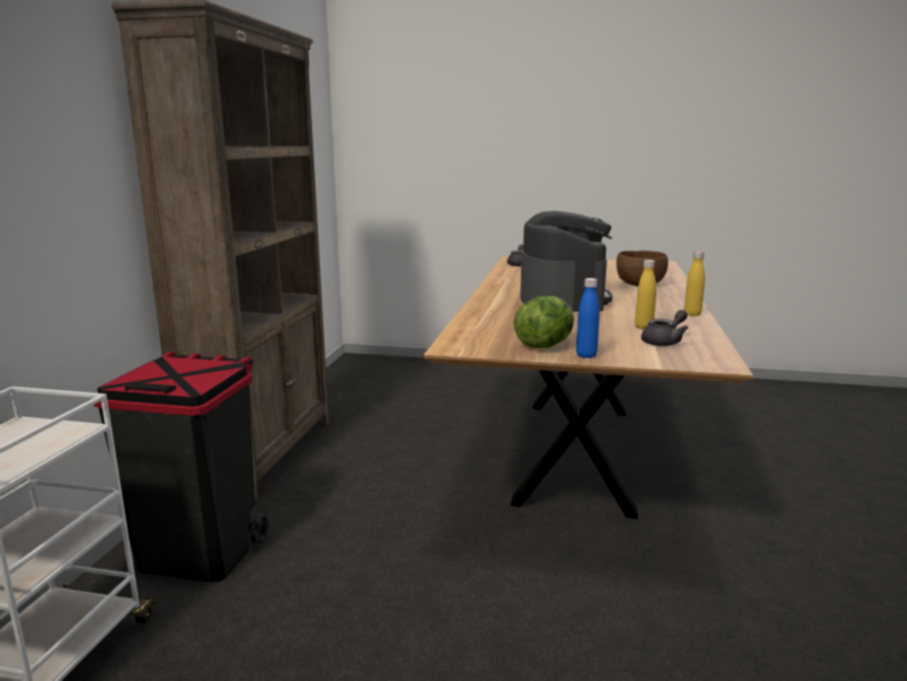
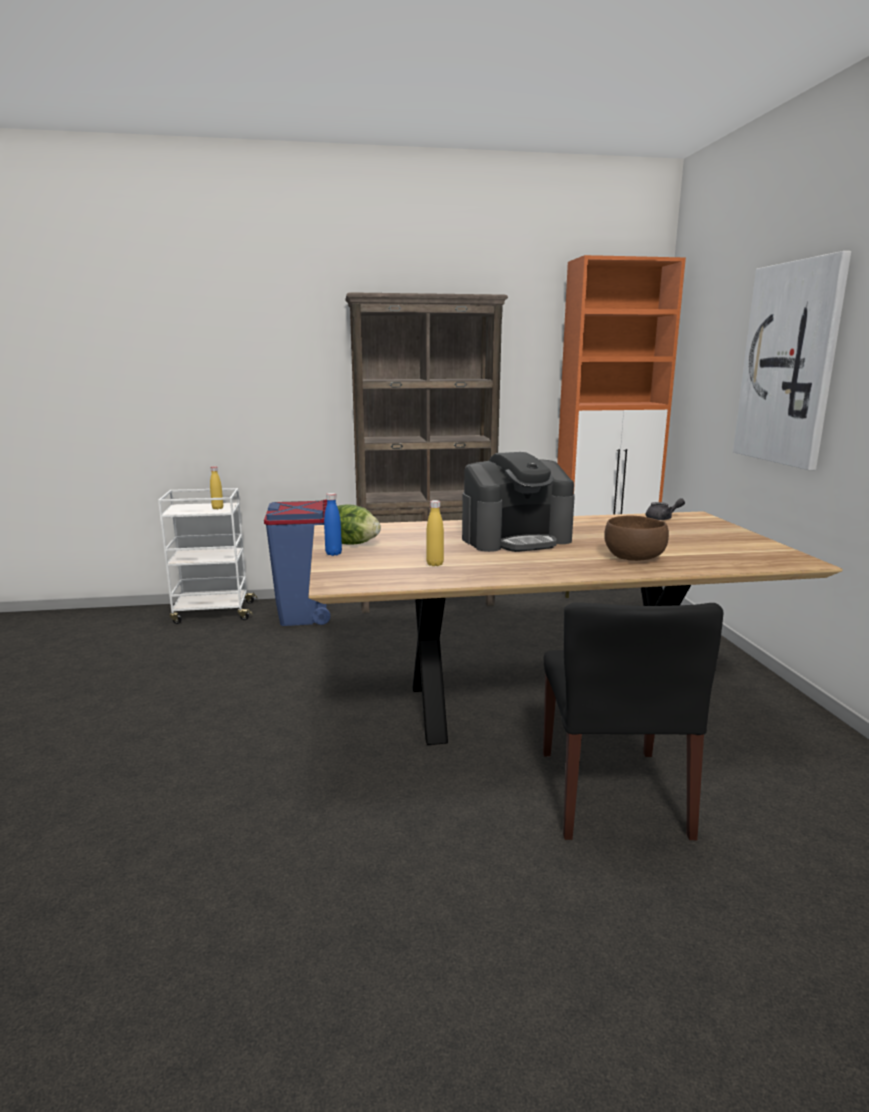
camera: 70 degrees right, 0 degrees up
(199, 553) = (305, 614): black trash can -> blue trash can
(347, 371) = (602, 589): none -> orange cabinet
(533, 128) = (789, 364): none -> picture
(664, 342) = (389, 570): grey teapot -> none
(692, 314) = (507, 577): yellow bottle -> yellow bottle (217, 508)
(721, 457) = (613, 793): none -> black chair

